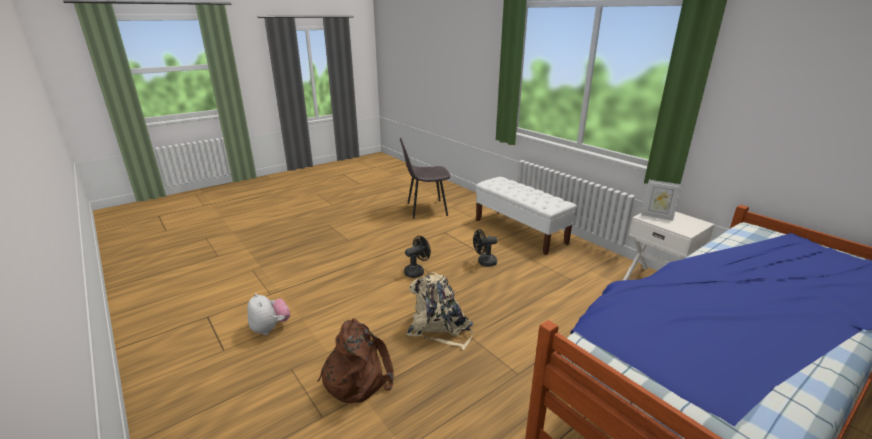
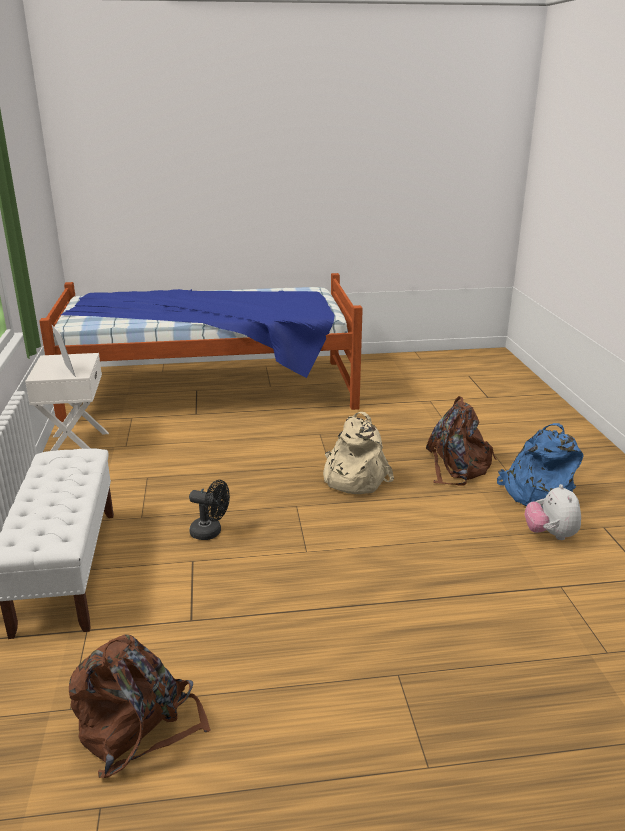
camera: 150 degrees left, 0 degrees up
(277, 369) = (536, 493): none -> blue backpack
(417, 271) = (320, 551): black fan -> none
(425, 209) = (138, 727): grey chair -> brown backpack

